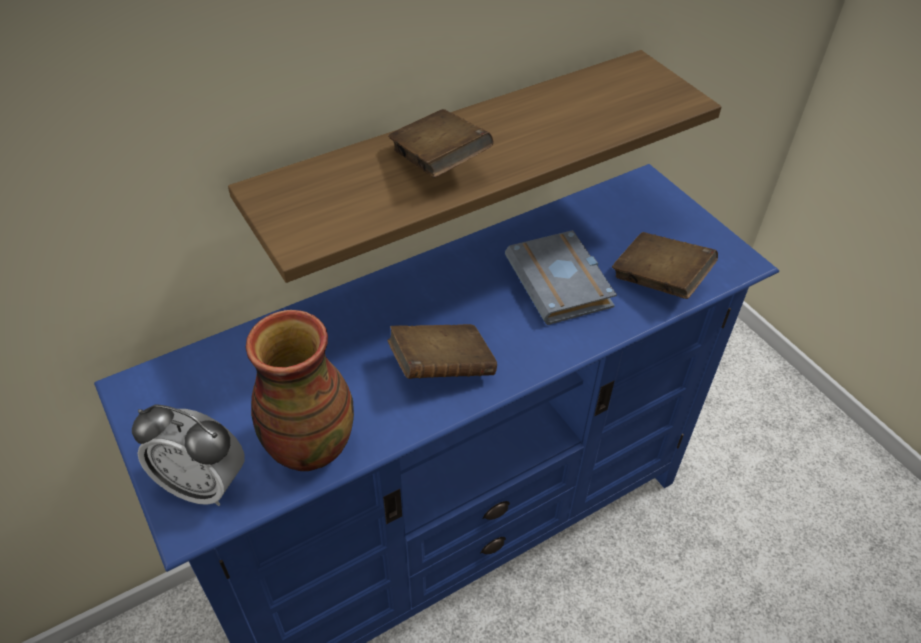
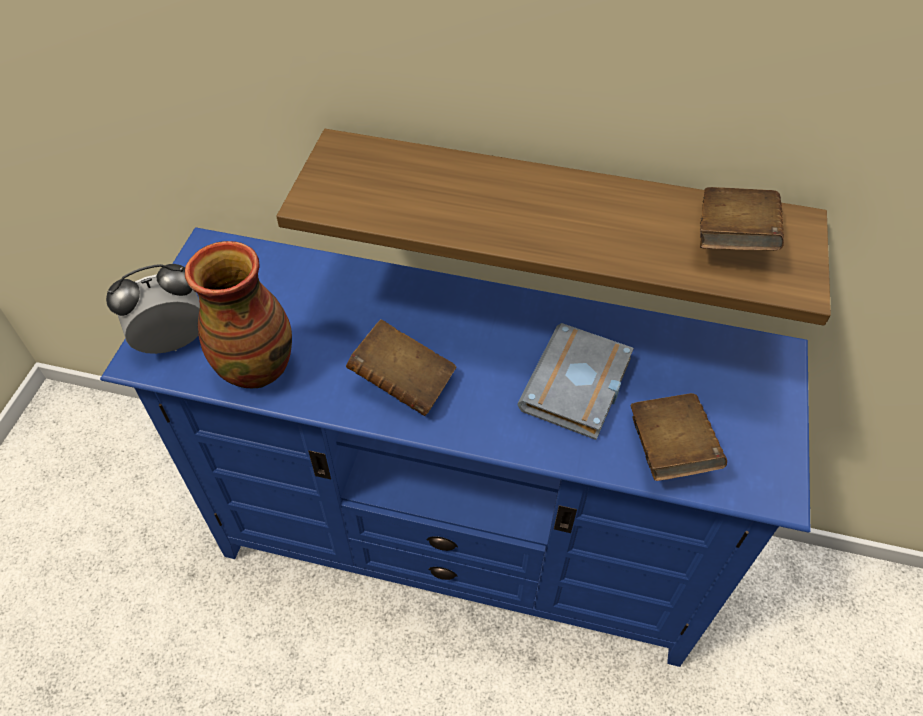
camera: 45 degrees right, 5 degrees up
(203, 484) = (173, 342): alarm clock -> alarm clock turned 90 degrees clockwise
(439, 164) = (487, 204): brown book -> brown book (732, 239)

